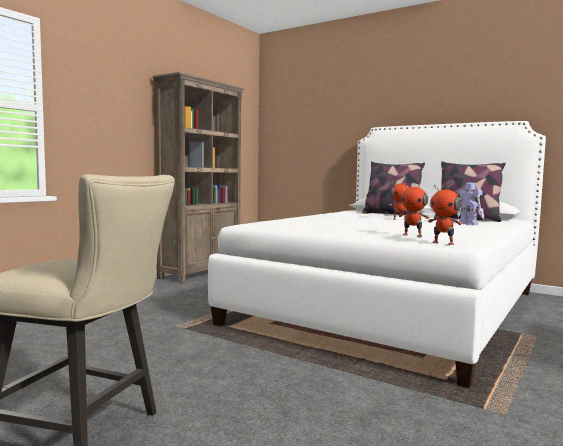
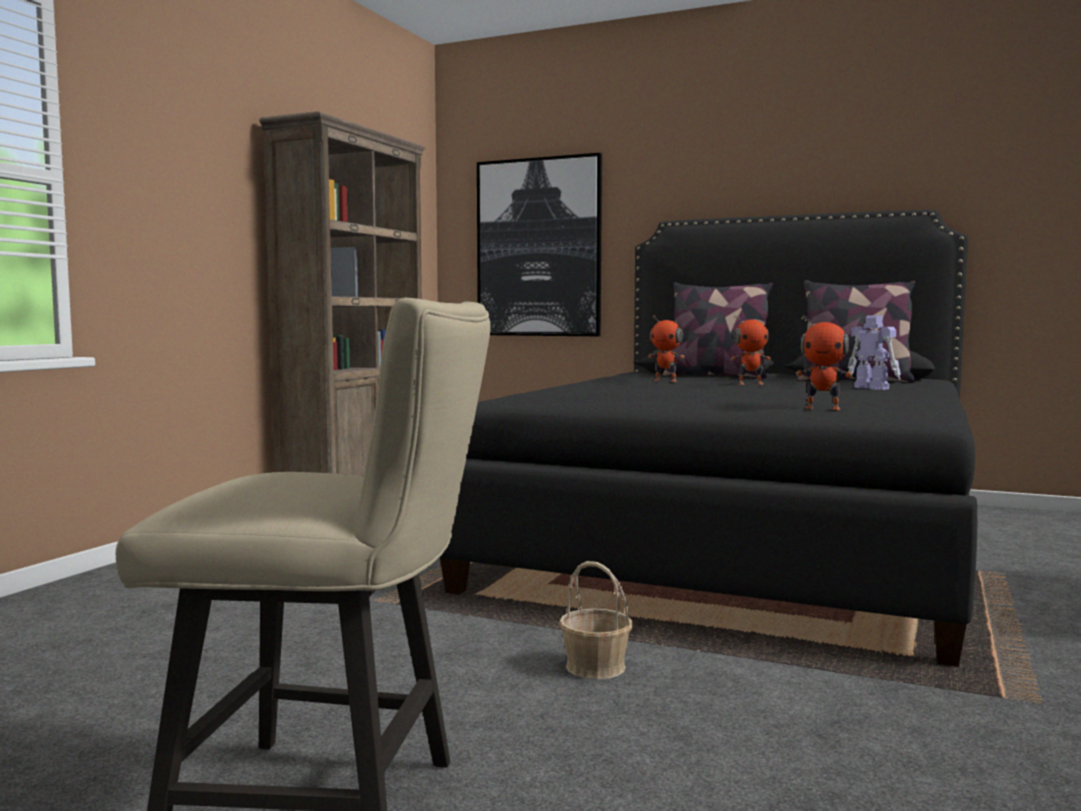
camera: 10 degrees left, 0 degrees up
(264, 370) = (595, 667): none -> basket
(309, 141) = (538, 248): none -> picture
(392, 306) = (741, 540): white bed -> black bed
(443, 243) = (895, 419): toy robot -> toy robot (666, 381)

